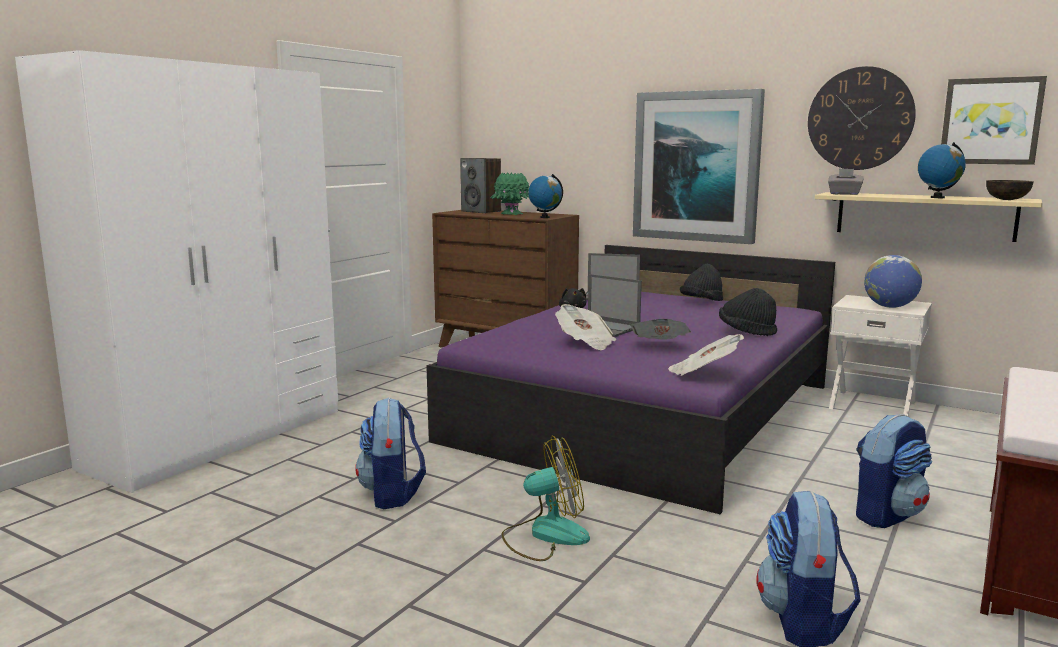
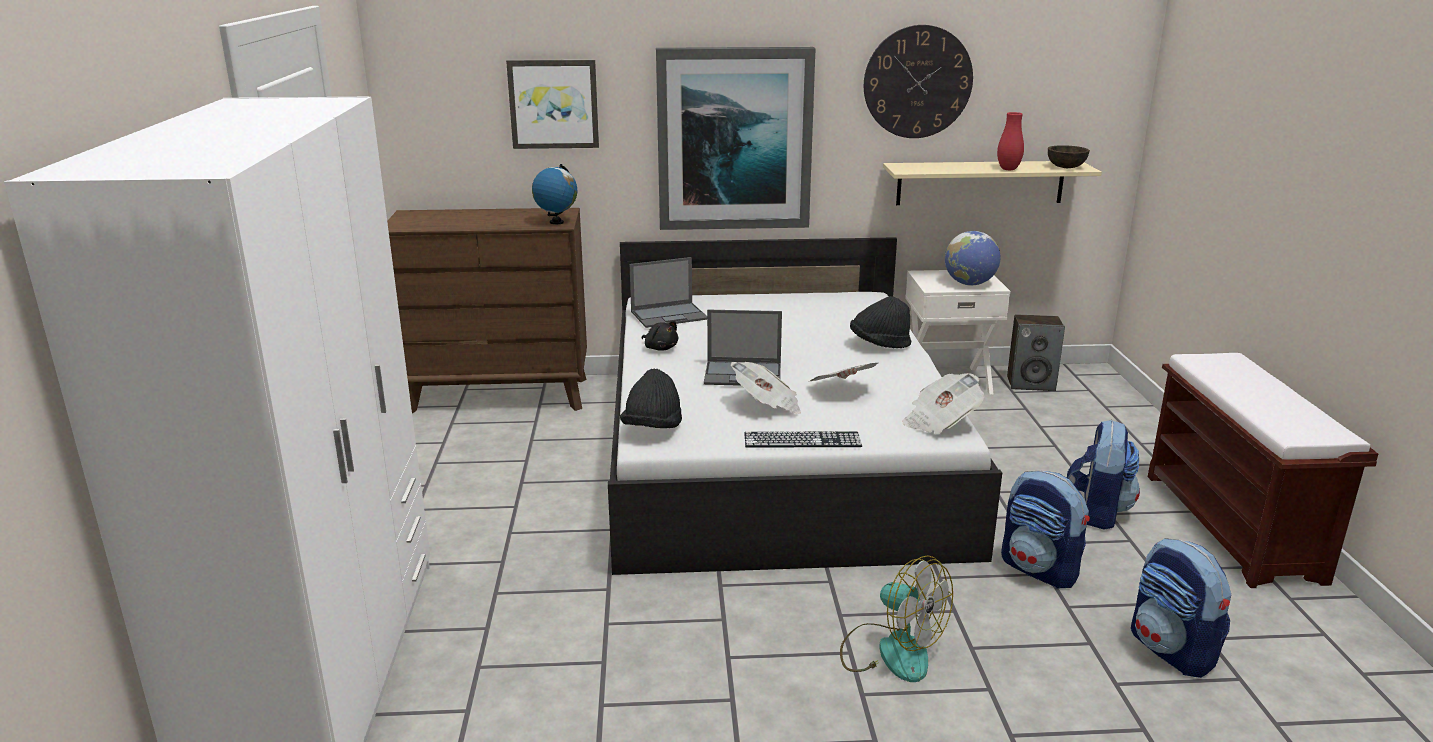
camera: 35 degrees left, 10 degrees up
(392, 494) = (679, 666): backpack -> backpack (1040, 570)
(481, 211) = (436, 216): speaker -> speaker (1031, 383)
(511, 214) = (495, 219): green vase -> none
(545, 535) = (891, 651): fan -> fan turned 90 degrees clockwise
(573, 362) = (802, 440): none -> keyboard
(645, 412) = (775, 452): purple bed -> white bed
(701, 302) = (766, 302): black hat -> black hat (652, 428)
(844, 194) = (915, 168): grey tissue box -> none
(937, 197) = (1008, 169): globe -> red vase
(991, 121) = (1040, 85): picture -> picture (553, 104)

